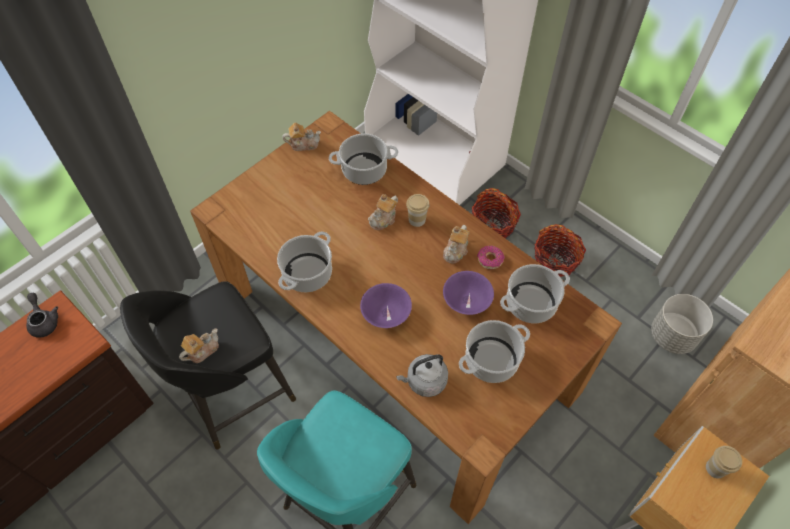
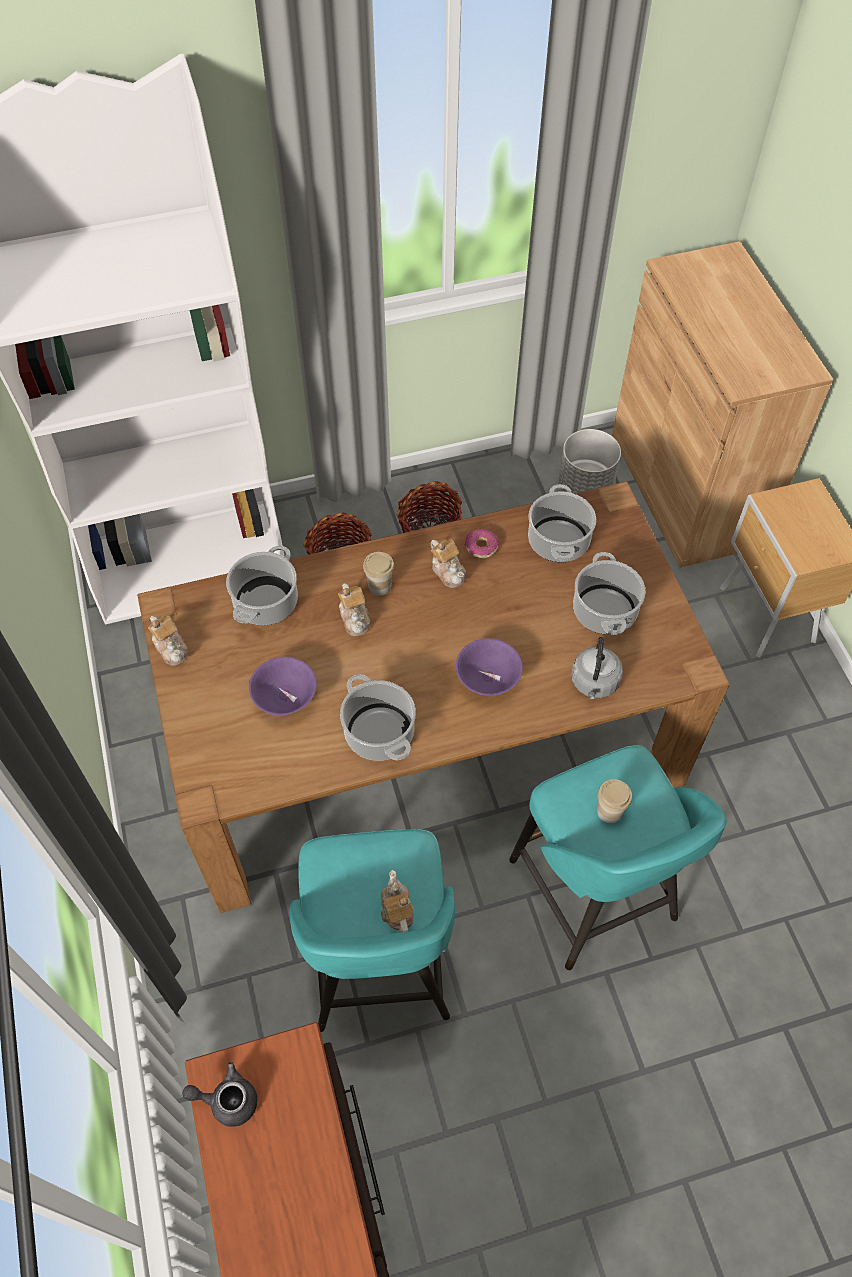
camera: 60 degrees left, 0 degrees up
(232, 392) = (379, 965): black stool -> turquoise stool
(303, 144) = (171, 647): teapot -> teapot turned 120 degrees clockwise
(466, 301) = (520, 596): purple bowl -> purple bowl (285, 698)
(715, 468) = (793, 510): cup -> cup (609, 811)

